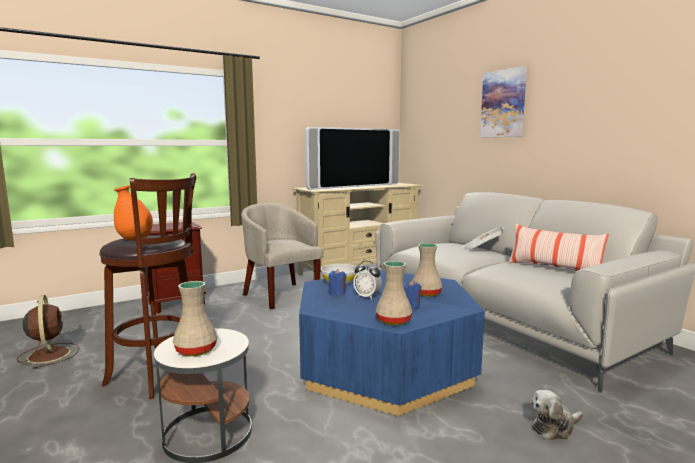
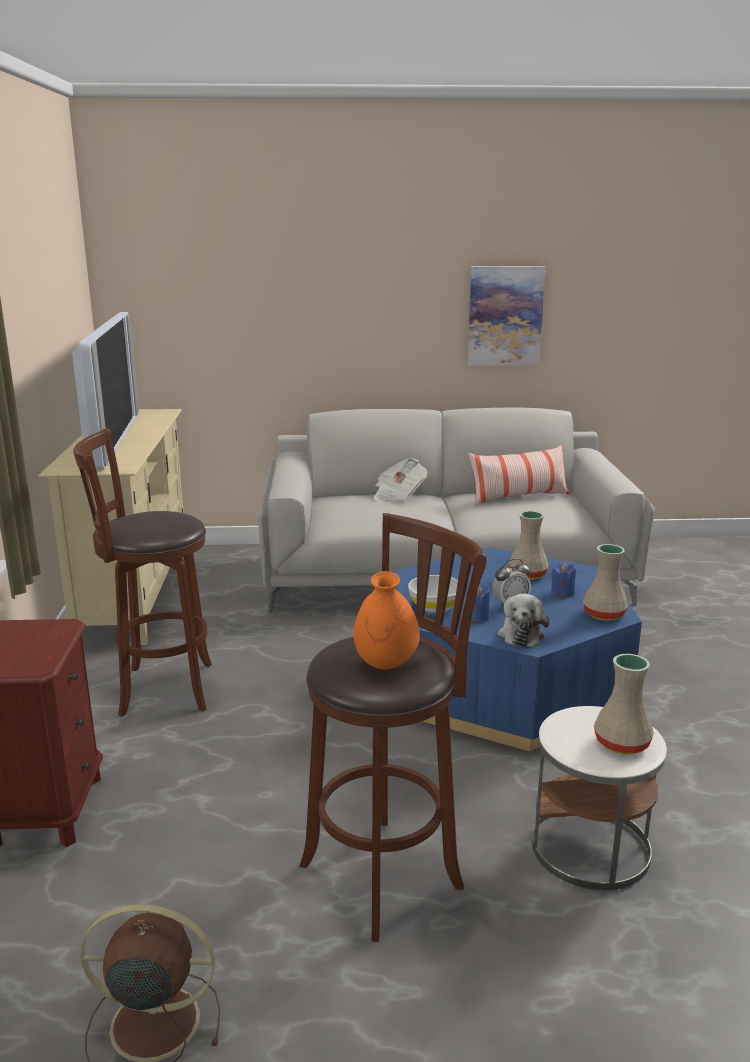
camera: 60 degrees left, 10 degrees up
(280, 295) = (160, 689): beige armchair -> brown stool
(503, 103) = (341, 273): picture -> picture (505, 316)
(554, 428) = (680, 648): plush toy -> plush toy (521, 634)

